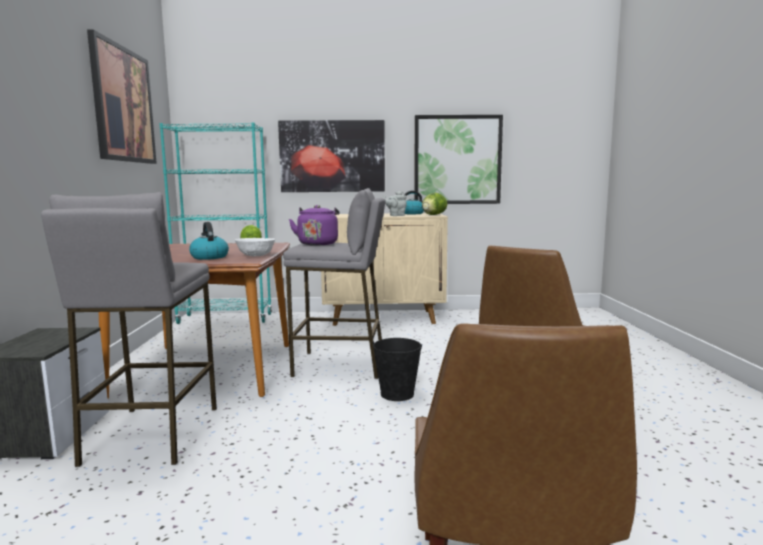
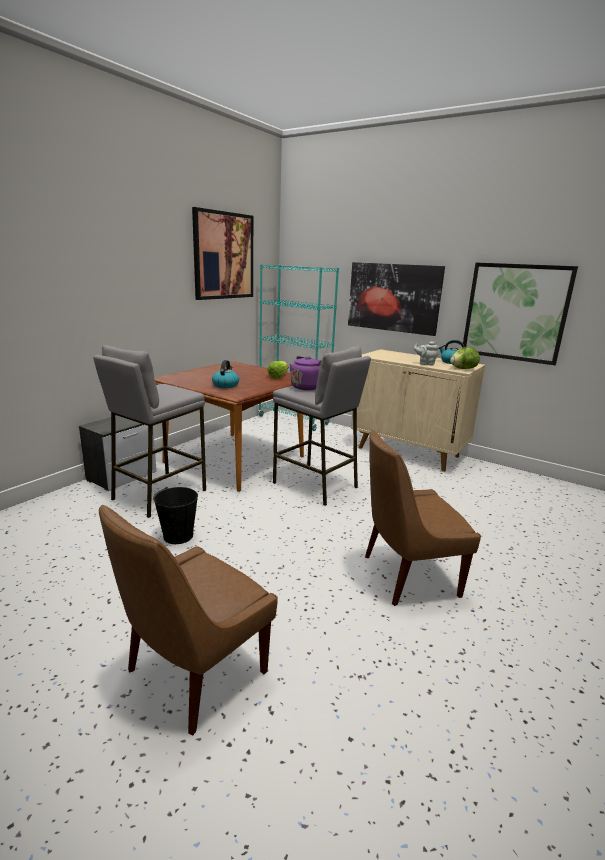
camera: 35 degrees right, 10 degrees up
(256, 256) = (252, 390): white bowl -> none
(397, 394) = (320, 523): black bucket -> black bucket (178, 536)

